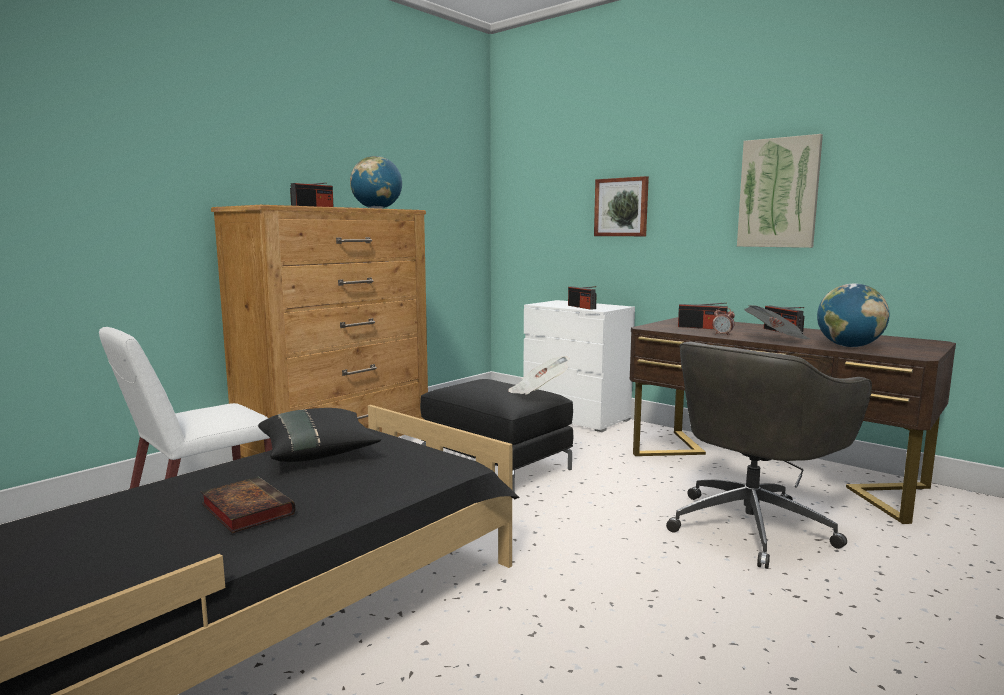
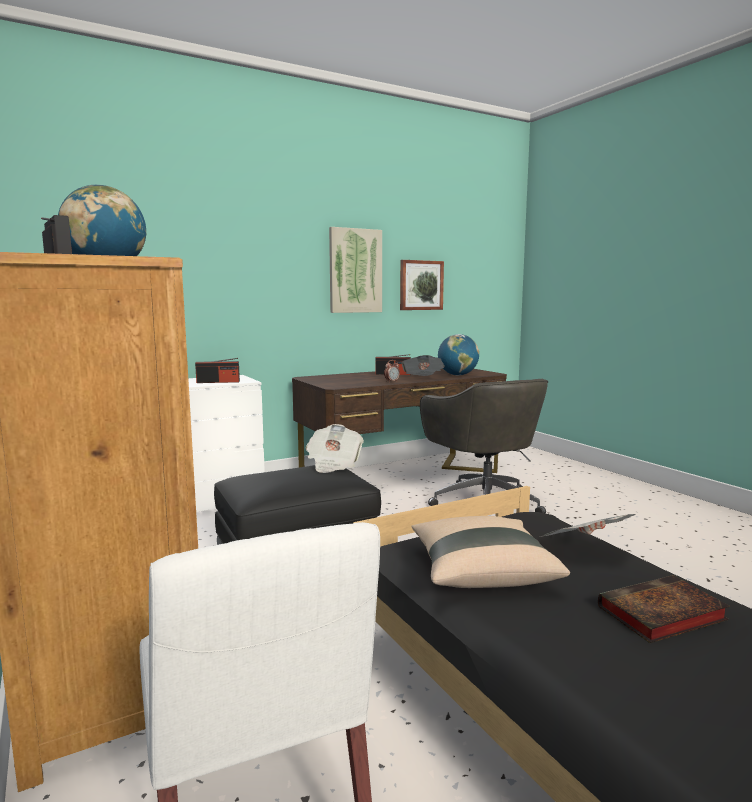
camera: 70 degrees left, 0 degrees up
(318, 453) = (481, 572): black pillow -> beige pillow
(382, 484) = (583, 548): none -> newspaper
(621, 207) = (217, 276): picture -> picture (420, 285)
(702, 328) = (355, 380): radio -> none

